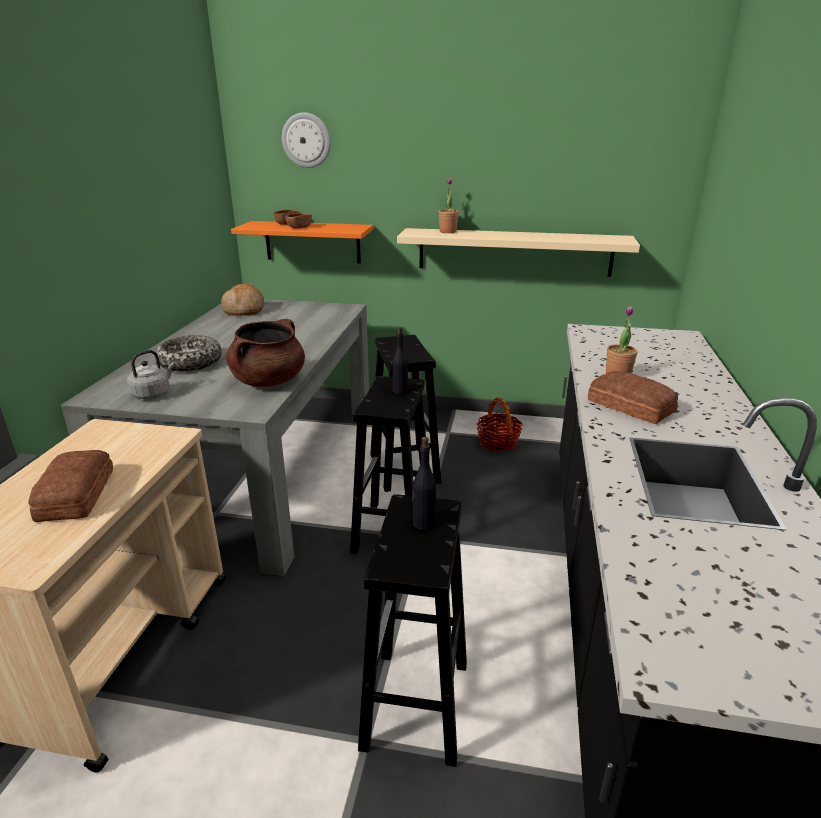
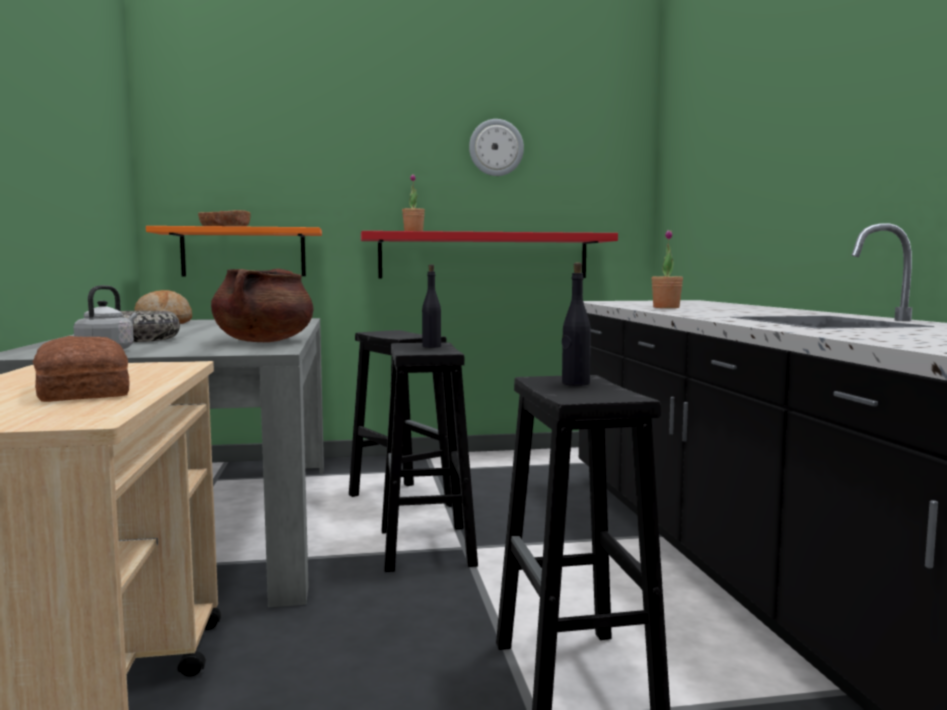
camera: 20 degrees left, 20 degrees down
(306, 140) = (241, 136): wall clock -> wall clock (496, 147)
(498, 442) = (497, 470): basket -> none
(514, 252) = (484, 256): beige shelf -> red shelf
(630, 407) = (704, 312): bread -> none

